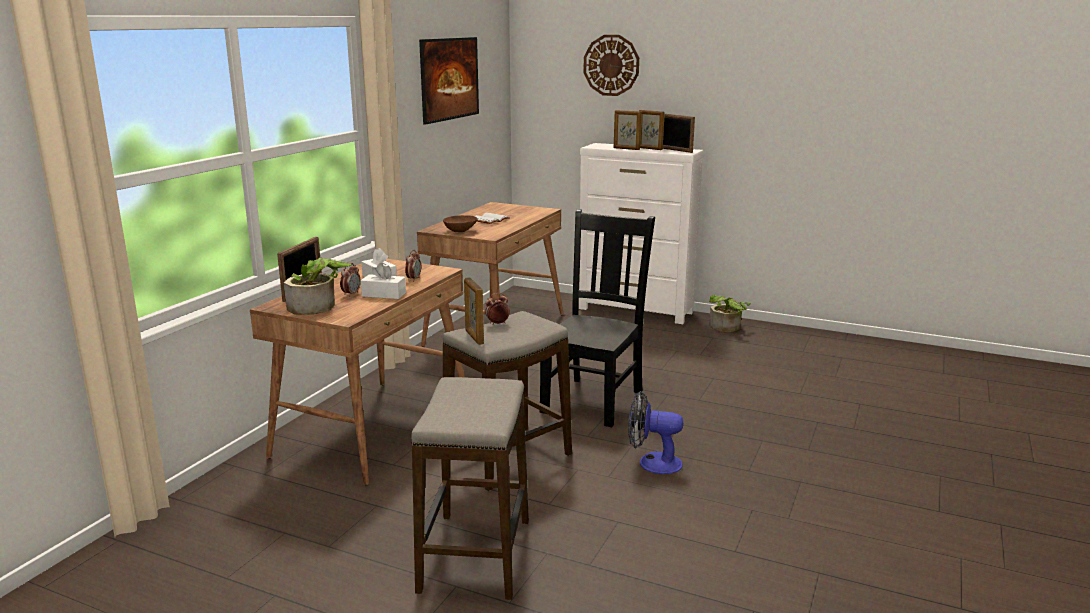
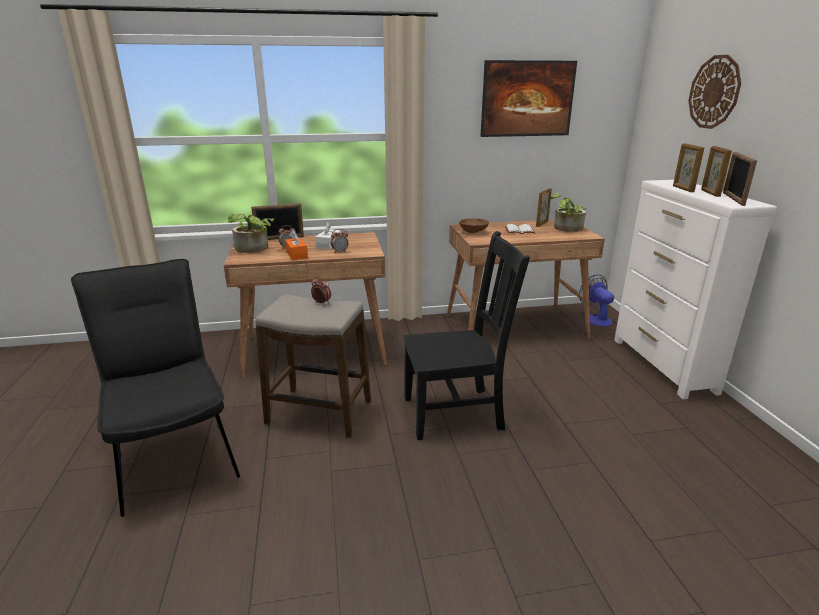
camera: 55 degrees right, 5 degrees up
(384, 294) = (296, 254): white tissue box -> orange tissue box
(474, 337) = (279, 304): picture frame -> picture frame (541, 224)
(475, 555) = (175, 454): stool -> black chair
(652, 463) = (375, 486): fan -> fan (595, 319)
(726, 328) = (725, 427): potted plant -> potted plant (566, 229)

